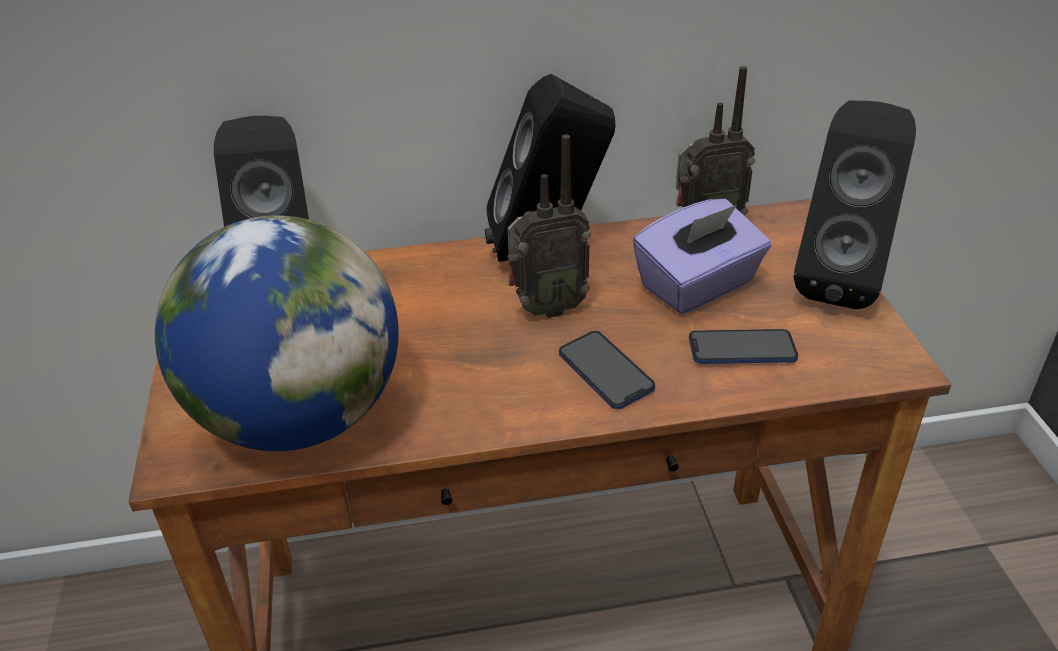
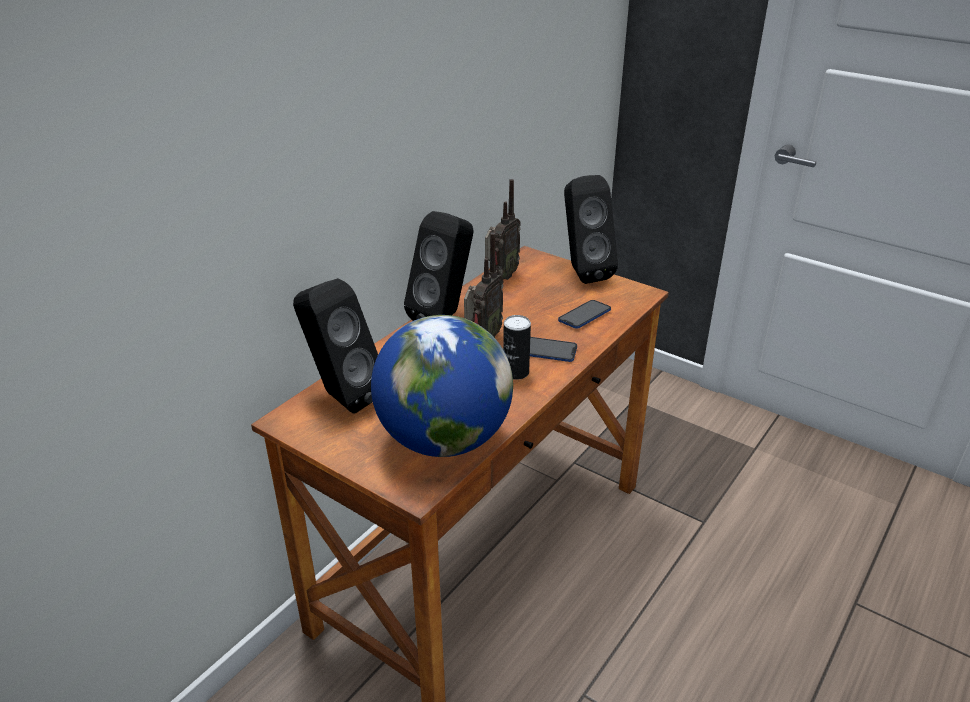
camera: 45 degrees left, 5 degrees down
(517, 379) = (516, 372): none -> can
(698, 286) = (532, 300): purple tissue box -> none

